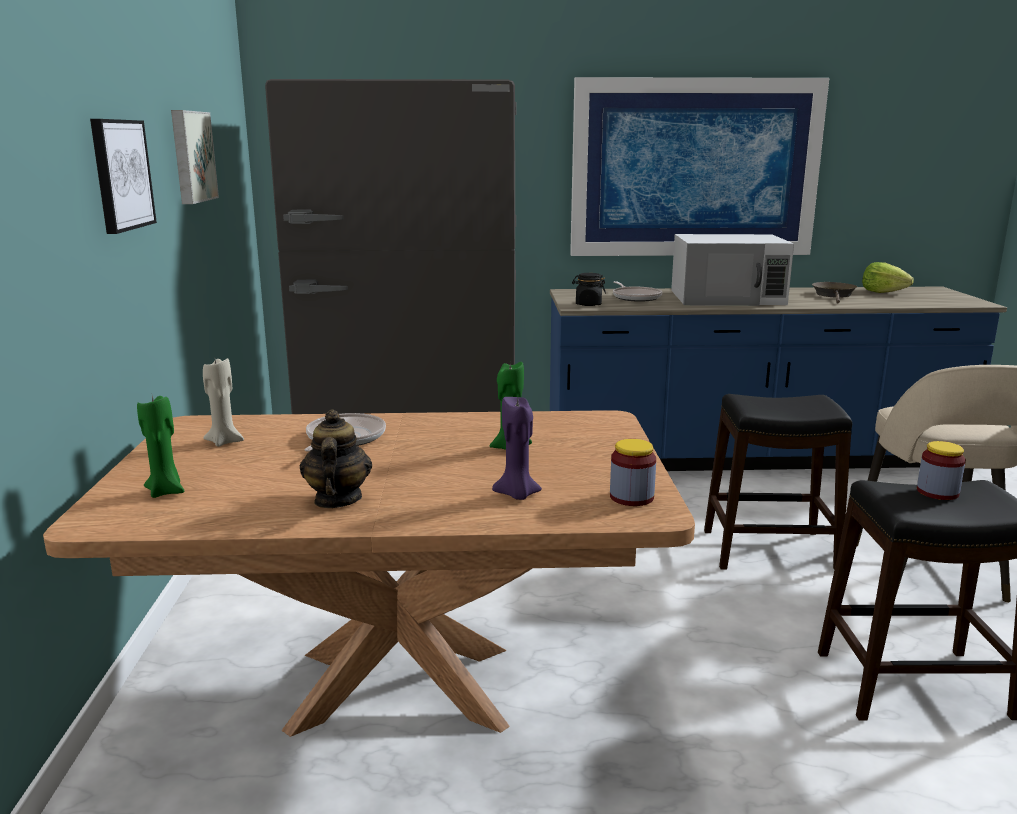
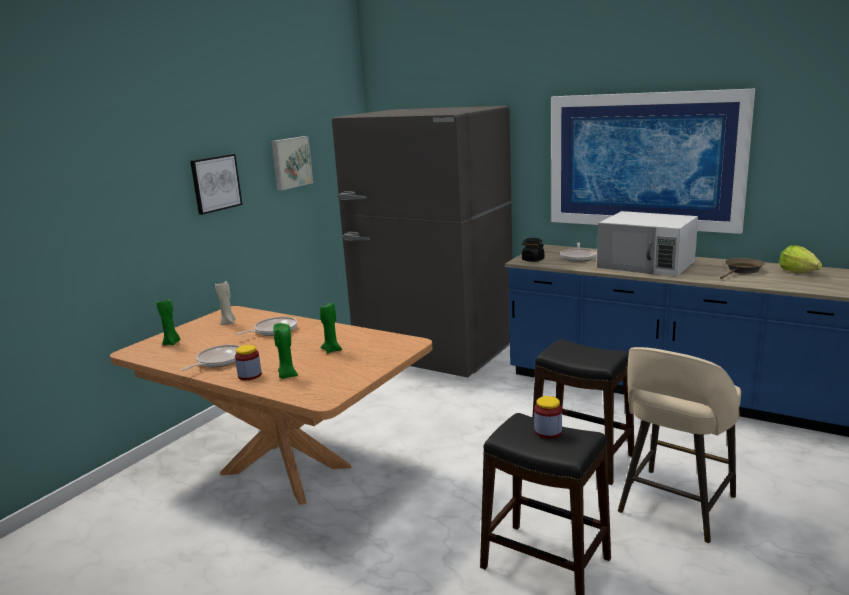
camera: 35 degrees right, 0 degrees up
(337, 500) = (218, 361): teapot -> frying pan
(517, 495) = (287, 376): purple candle -> green candle
(631, 497) = (331, 389): jar -> jar (249, 375)

